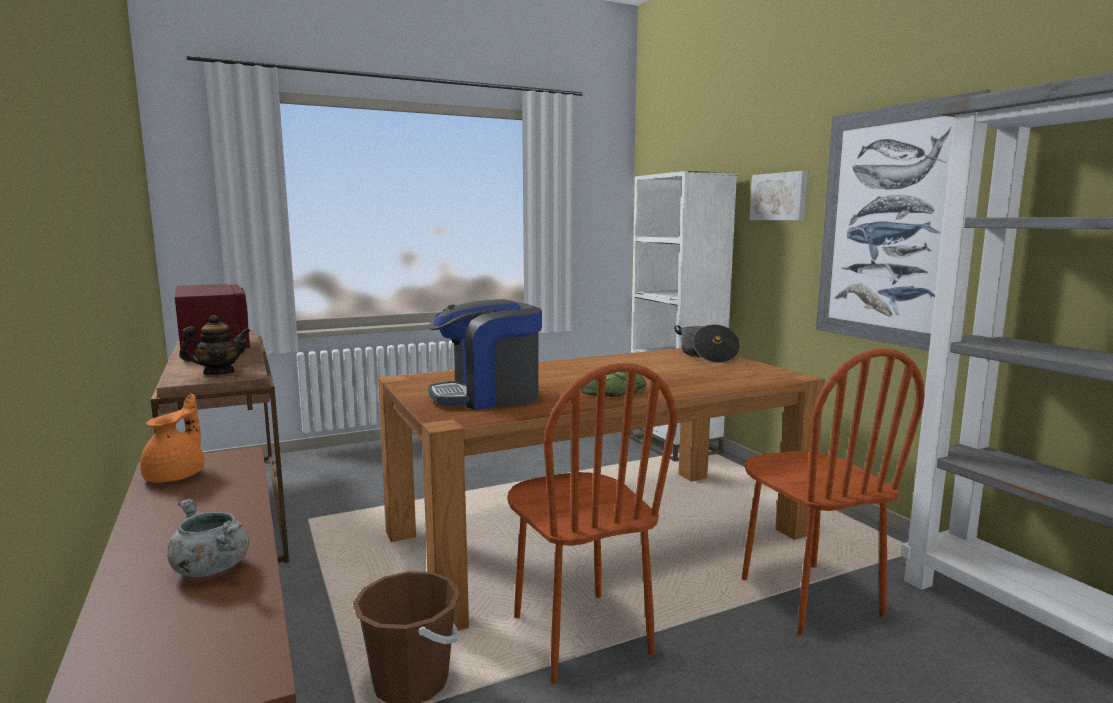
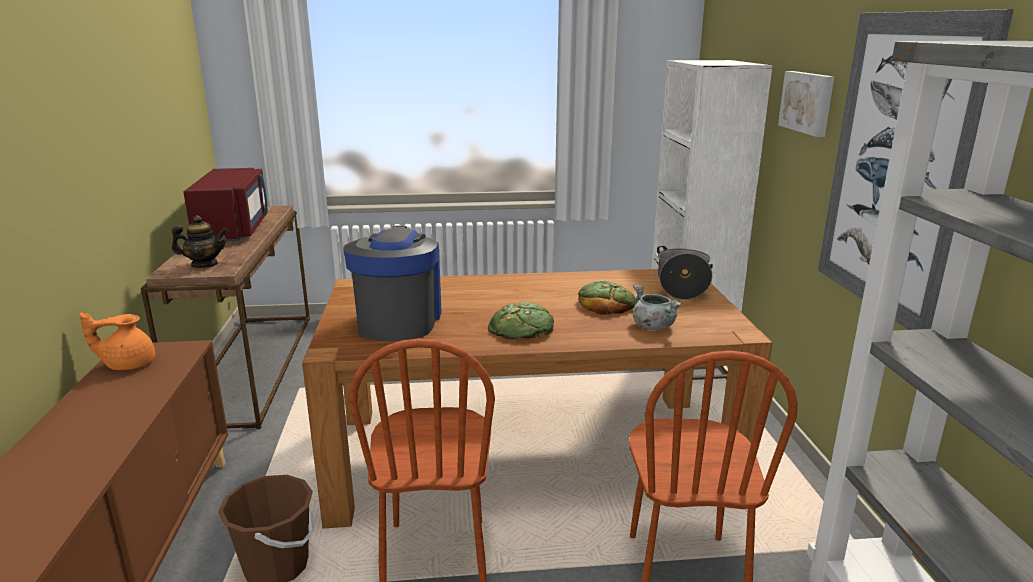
camera: 20 degrees right, 10 degrees up
(177, 476) = (128, 364): orange teapot -> orange teapot turned 135 degrees counterclockwise
(210, 568) = (70, 467): grey cooking pot -> grey cooking pot (652, 326)
(488, 397) = (398, 320): coffee machine -> coffee machine turned 90 degrees clockwise
(662, 370) = (607, 304): none -> bread

